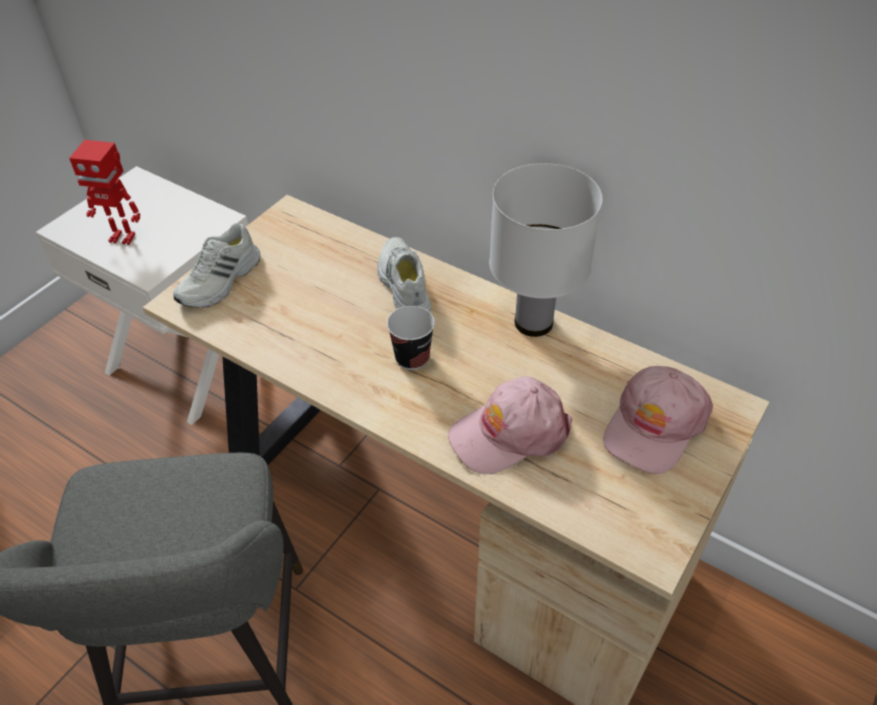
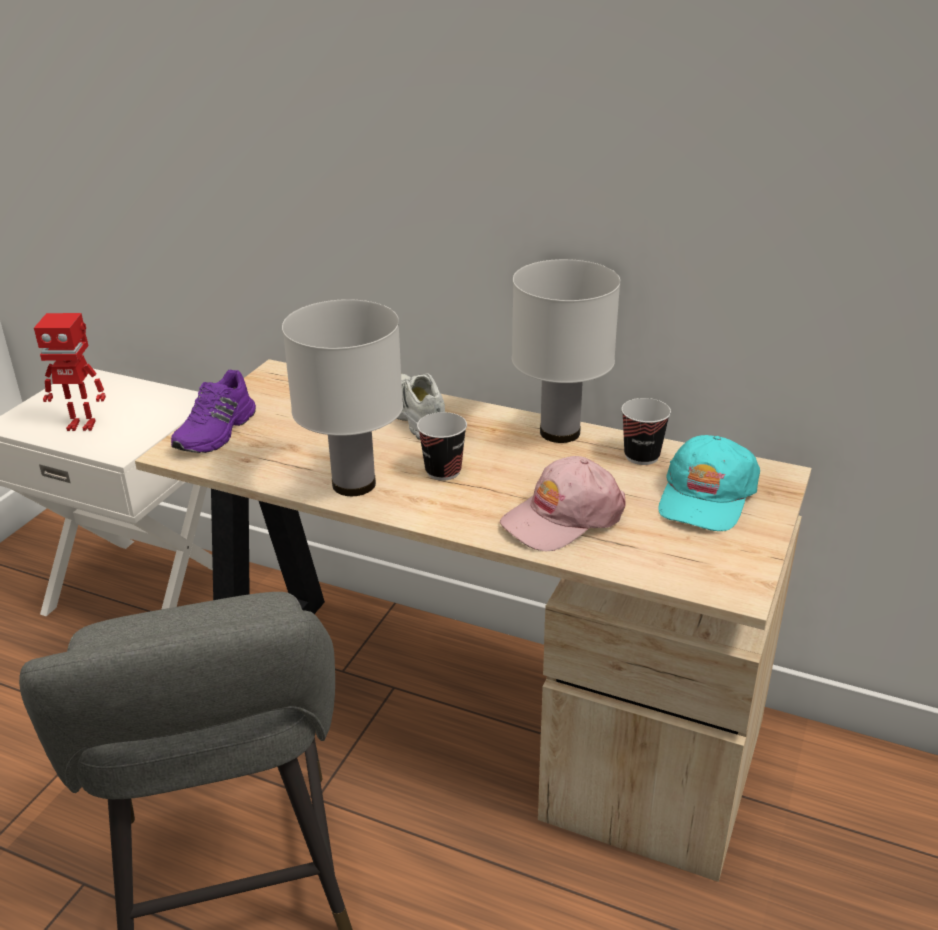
camera: 10 degrees left, 15 degrees down
(221, 281) = (217, 432): white shoe -> purple shoe
(326, 363) = (352, 484): none -> white table lamp
(604, 364) = (641, 456): none -> cup
(654, 426) = (706, 497): pink cap -> turquoise cap

